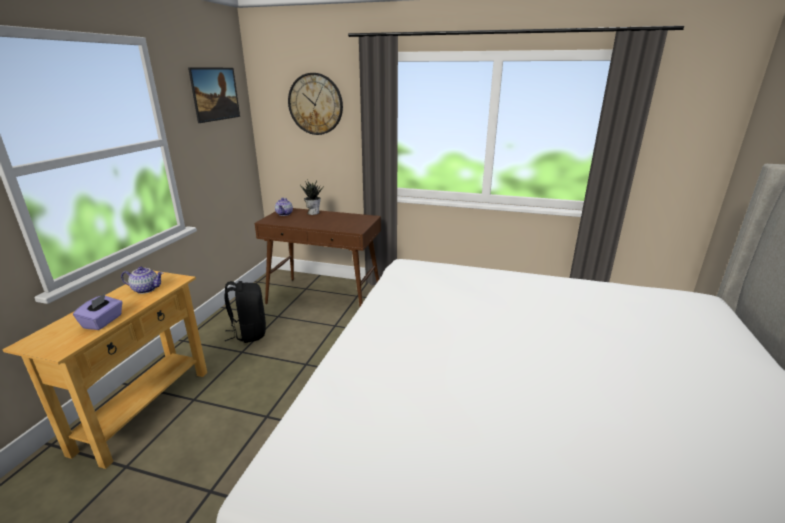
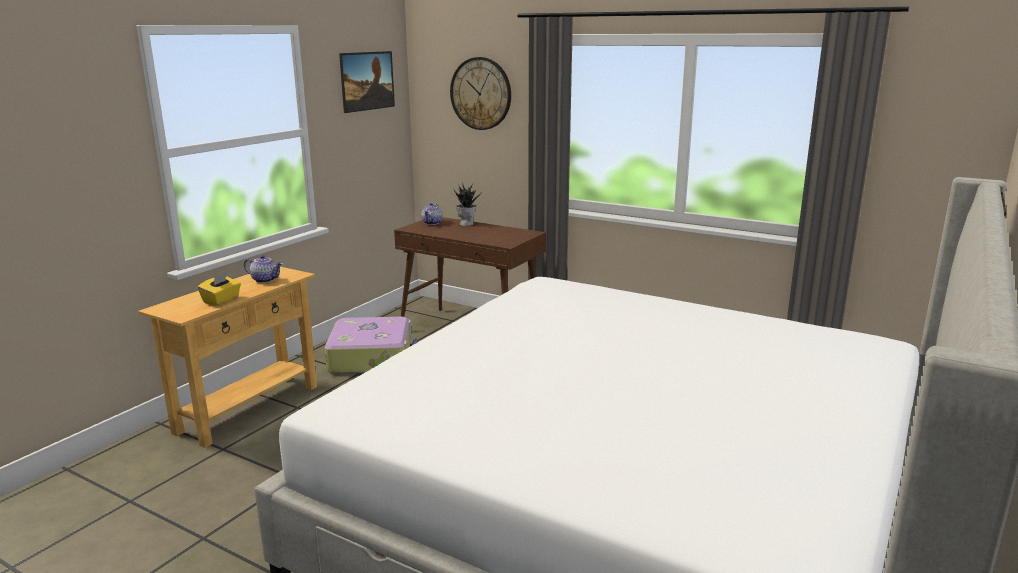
camera: 15 degrees right, 5 degrees down
(103, 322) = (221, 300): purple tissue box -> yellow tissue box
(249, 333) = (372, 357): black backpack -> suitcase

